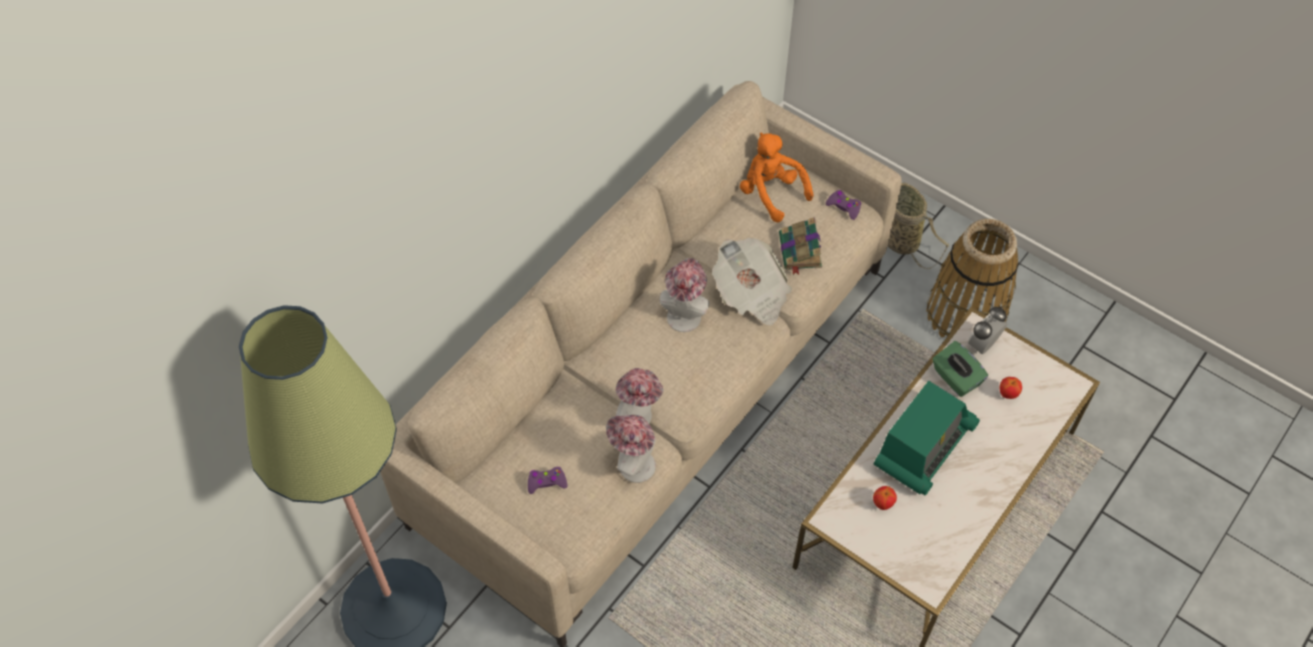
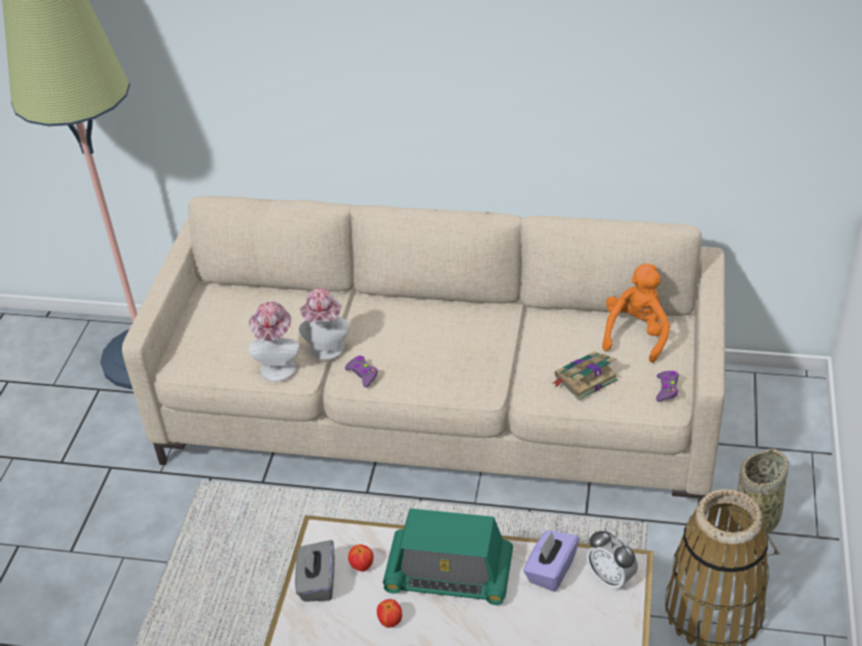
camera: 65 degrees right, 15 degrees down
(546, 482) = (230, 325): purple game controller -> purple game controller (362, 374)
(684, 313) = (453, 334): hat -> none
(751, 294) = (510, 368): newspaper -> none
(882, 543) = (317, 582): none -> grey tissue box
(955, 378) = (550, 570): green tissue box -> purple tissue box
(982, 345) = (610, 578): alarm clock -> alarm clock turned 150 degrees counterclockwise
(1007, 394) = (564, 622): apple -> apple (390, 622)

